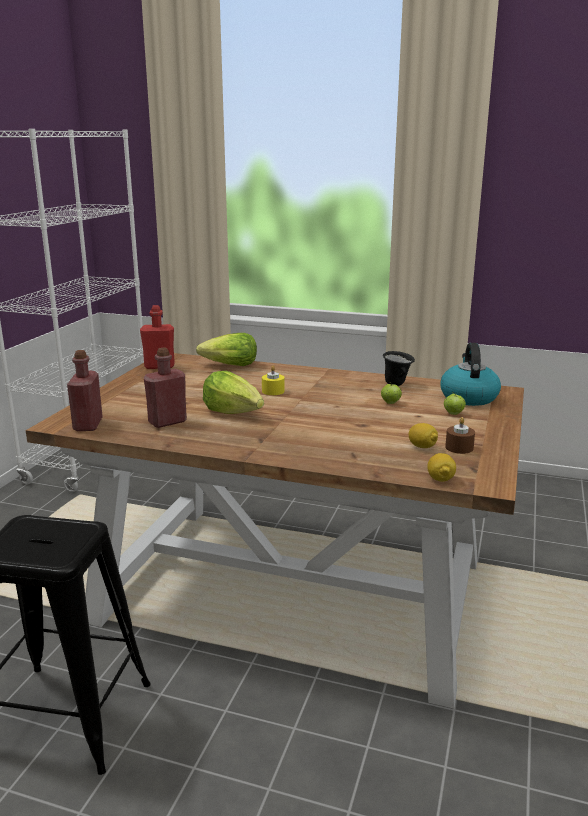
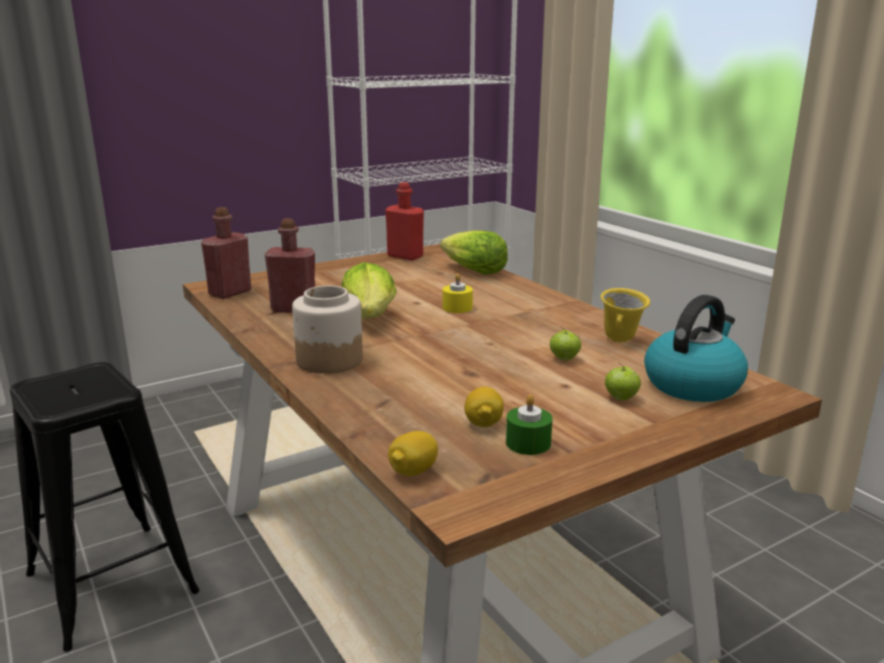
camera: 40 degrees right, 0 degrees up
(269, 444) = (329, 360): none -> jar
(397, 385) = (621, 341): black mug -> yellow mug
(459, 447) = (528, 443): brown candle -> green candle

